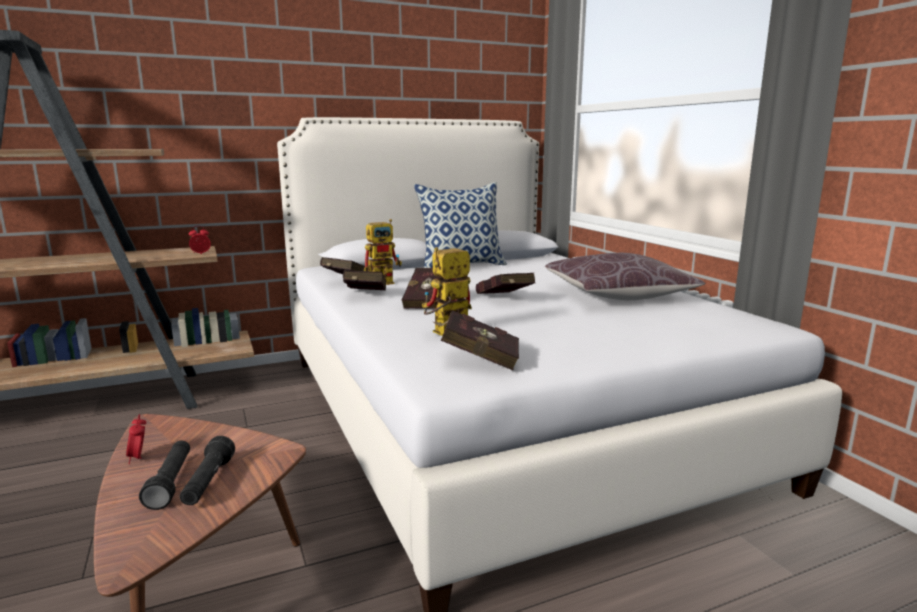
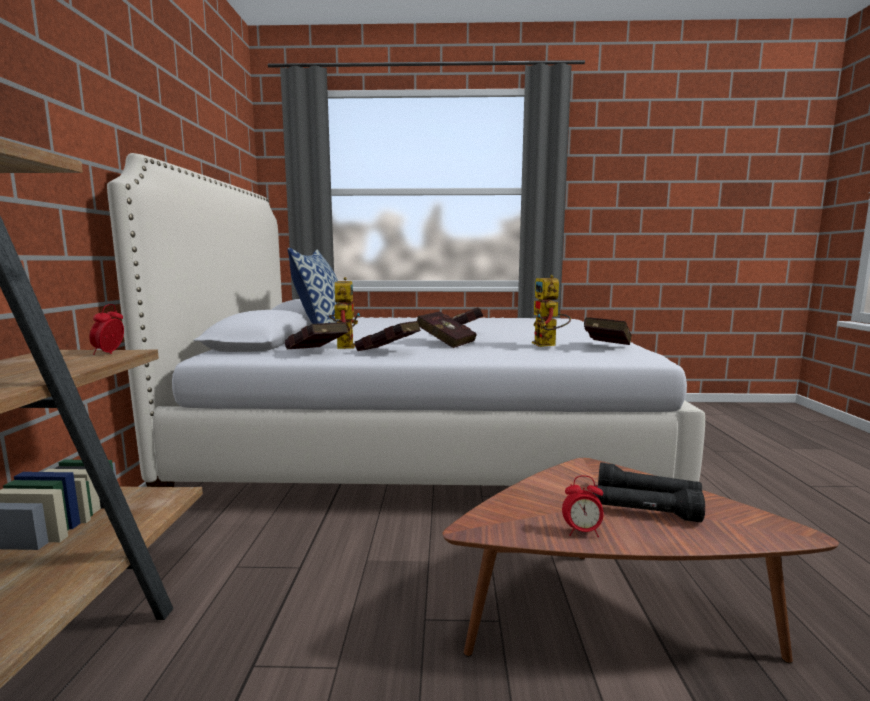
camera: 65 degrees left, 5 degrees down
(618, 295) = (476, 322): brown pillow -> none

